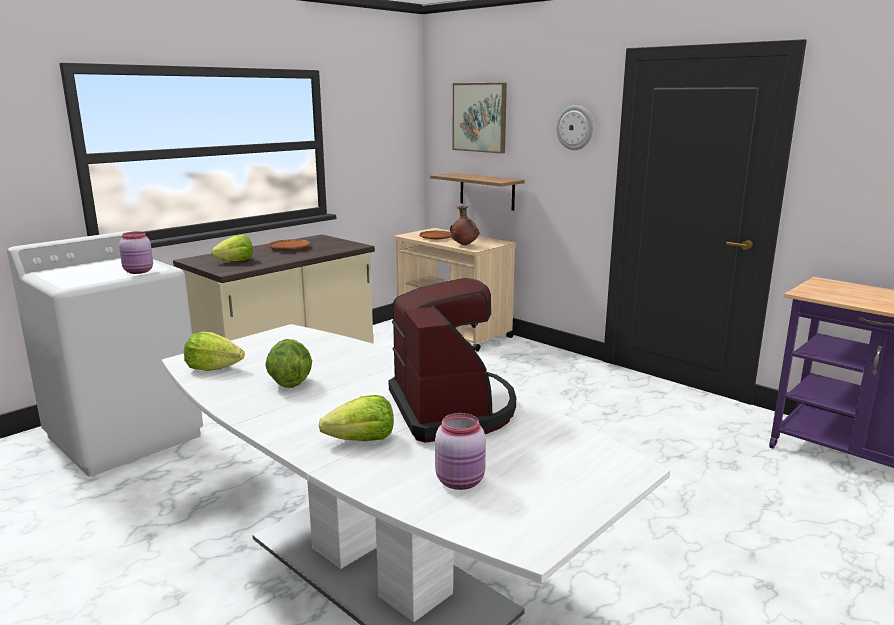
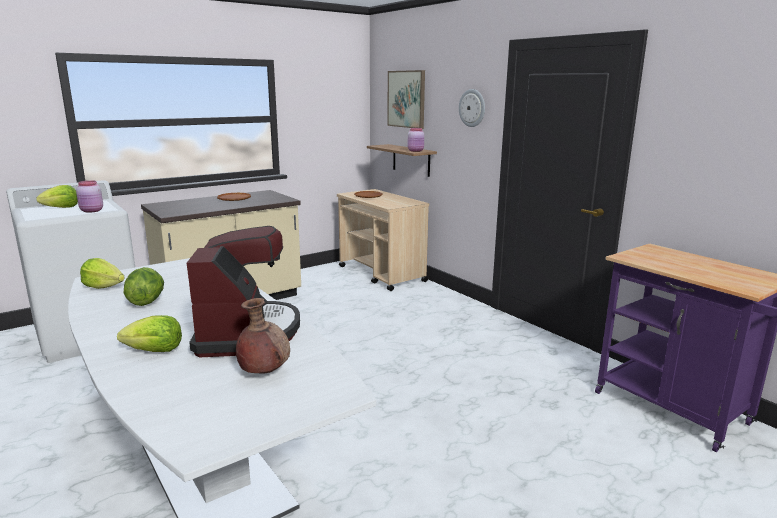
camera: 10 degrees right, 0 degrees up
(235, 261) = (183, 207): lettuce -> lettuce (61, 208)
(461, 481) = (196, 391): pink jar -> pink jar (416, 151)
(464, 245) = (384, 203): brown vase -> brown vase (264, 372)

